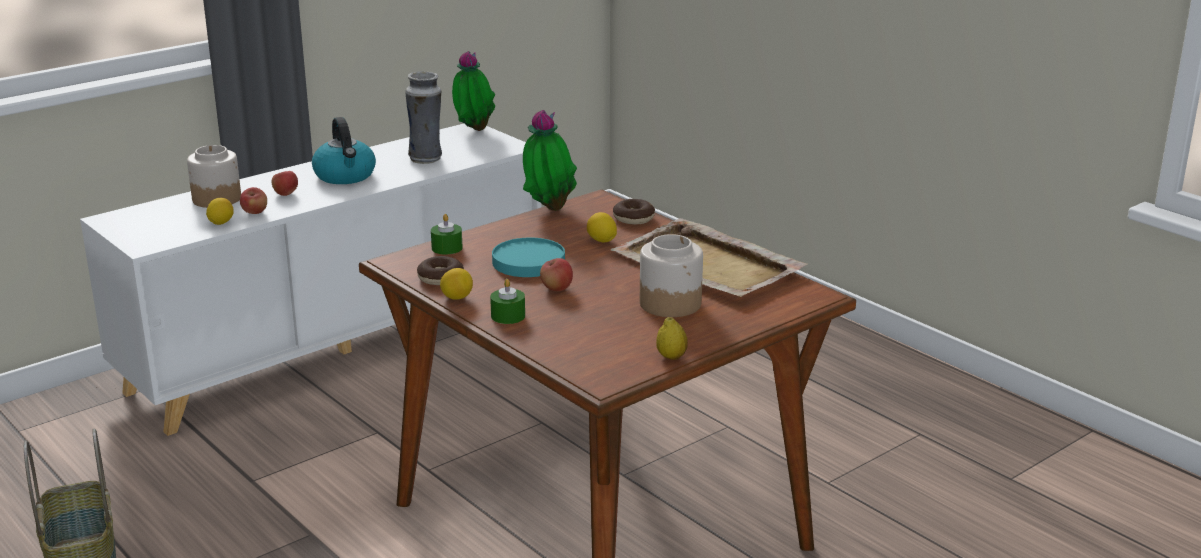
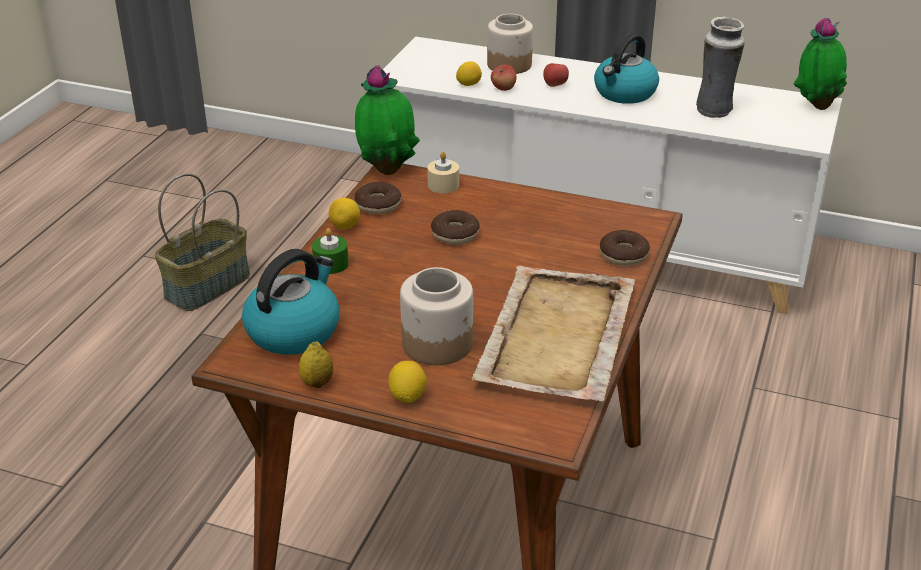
camera: 60 degrees right, 10 degrees up
(447, 248) = (443, 185): green candle -> beige candle
(528, 262) = (455, 234): turquoise plate -> donut
(548, 209) = (589, 202): potted plant -> potted plant (387, 170)
(556, 288) = (412, 268): apple -> none
(588, 351) = (294, 330): none -> kettle
(601, 241) = (546, 255): lemon -> lemon (407, 396)

